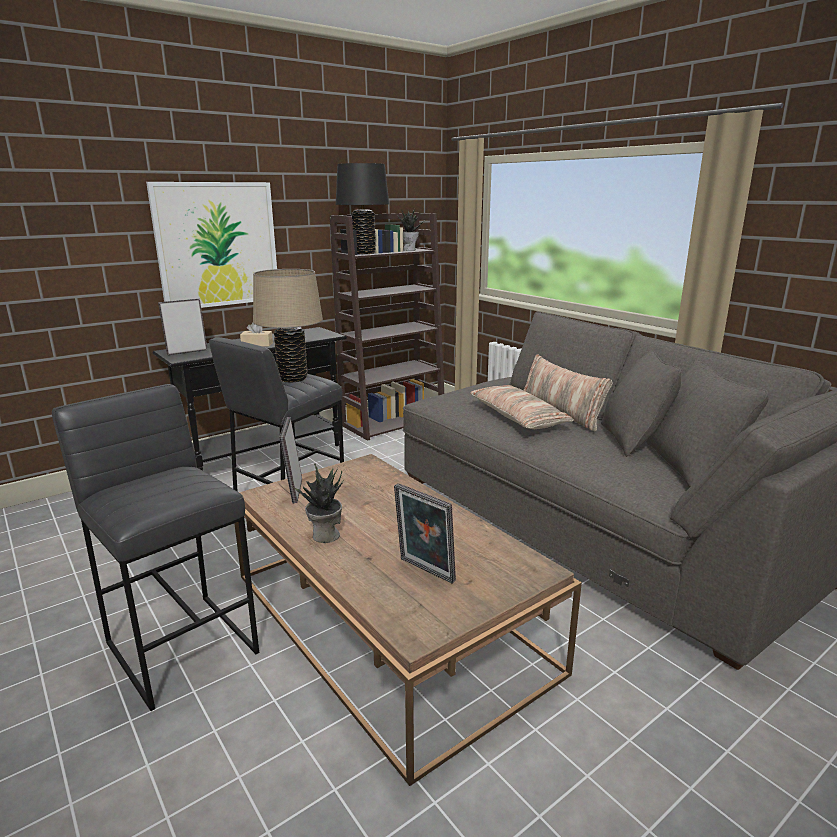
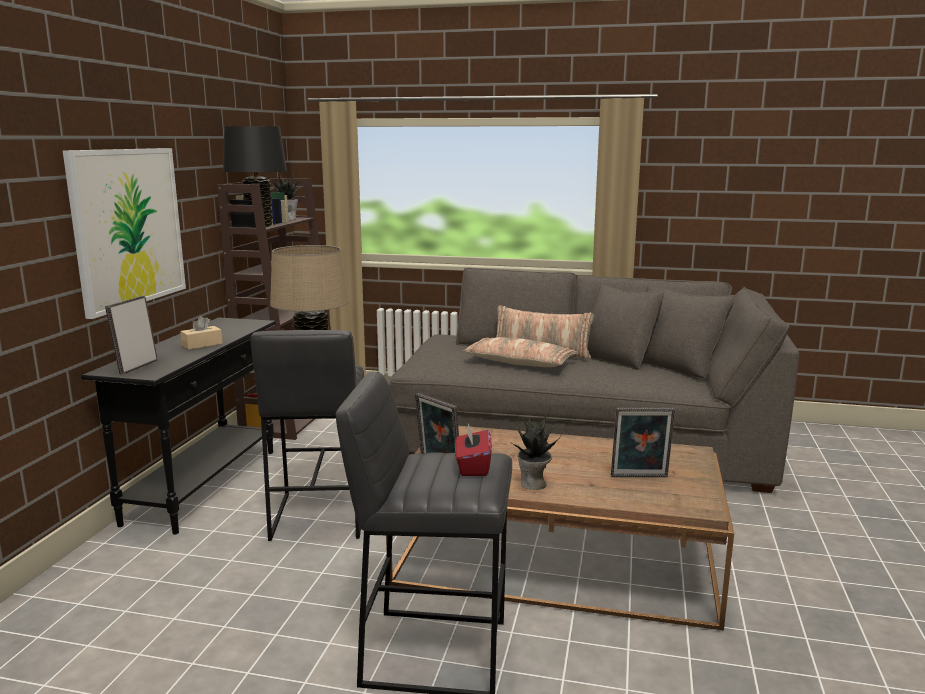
camera: 40 degrees left, 5 degrees down
(172, 493) = (473, 467): none -> red tissue box

